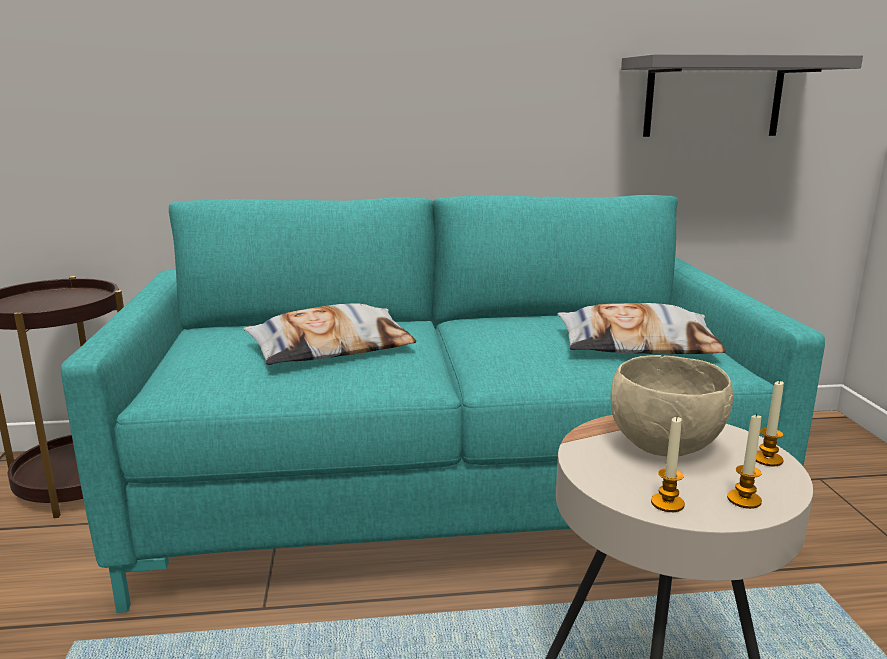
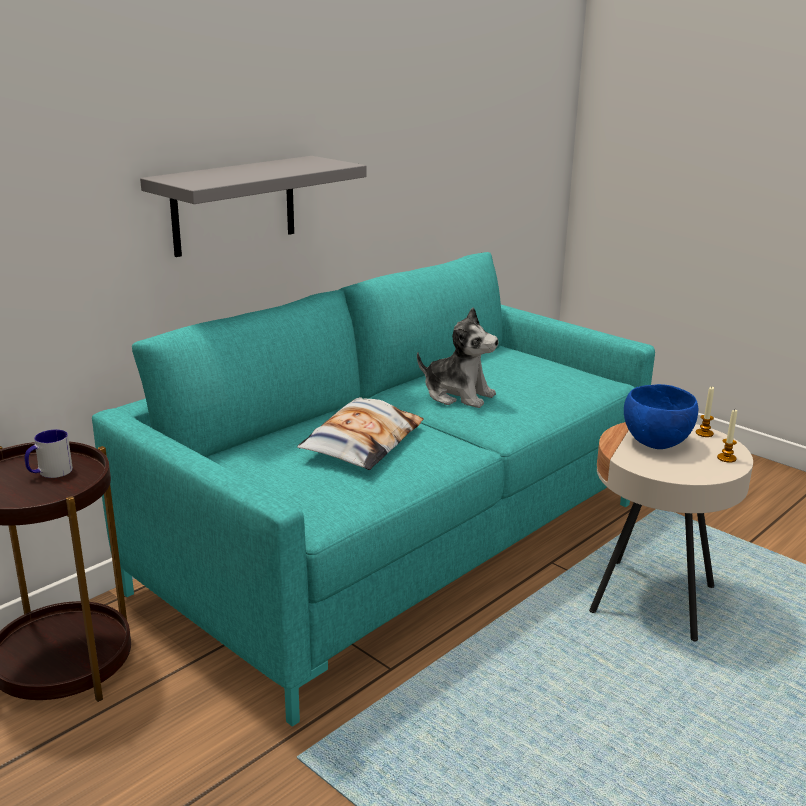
camera: 40 degrees left, 5 degrees up
(70, 301) = (49, 472): none -> mug
(510, 336) = (458, 395): none -> plush toy
(637, 344) = (540, 379): pillow -> none
(663, 446) = (655, 443): beige bowl -> blue bowl
(667, 503) = (704, 472): candle -> none
(713, 97) = (483, 163): grey shelf -> grey shelf (234, 205)

